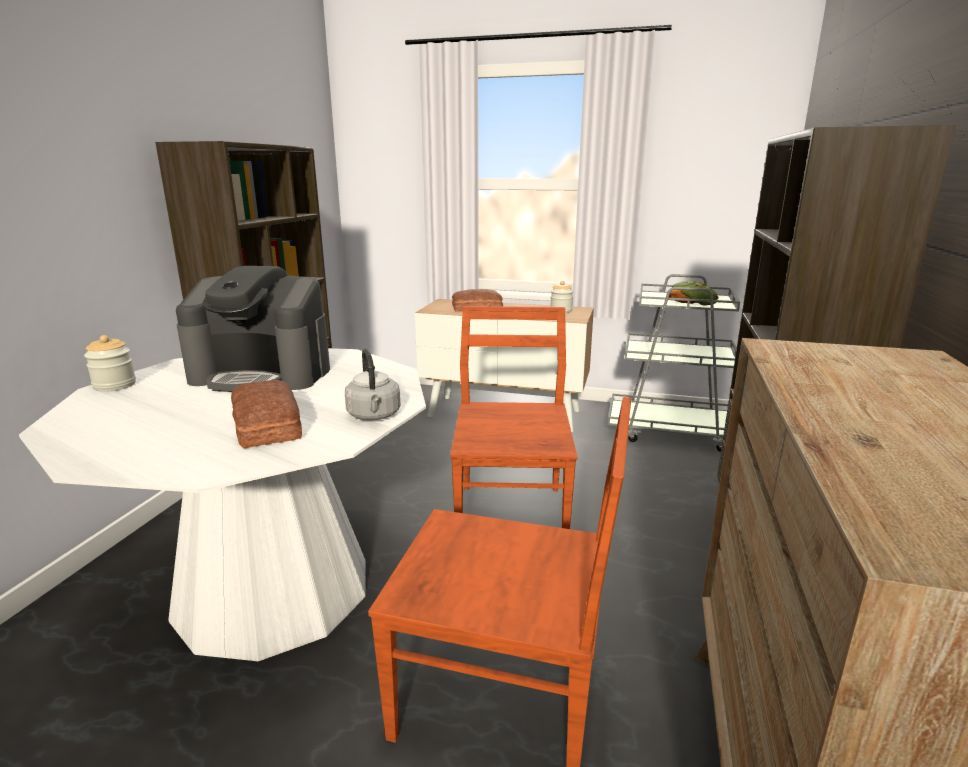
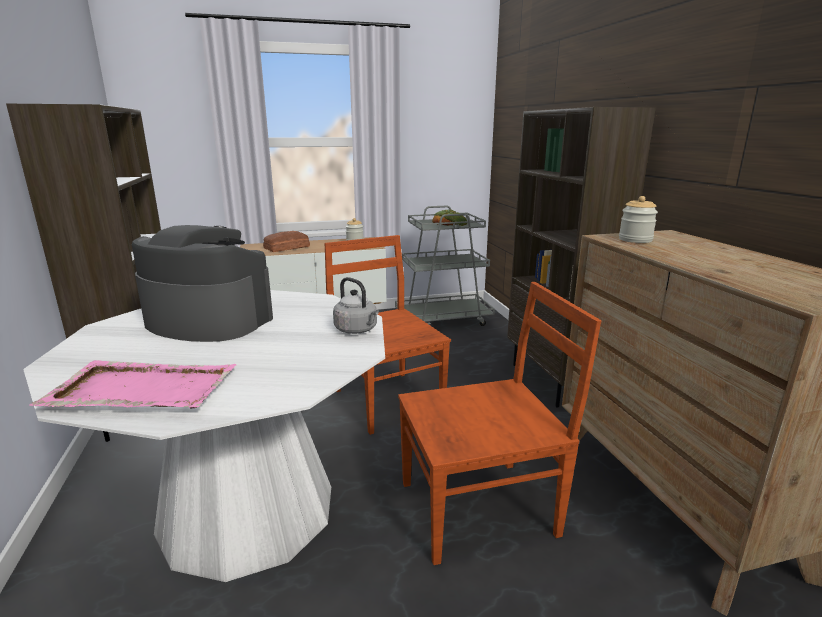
camera: 30 degrees left, 0 degrees up
(111, 430) = (141, 390): none -> pink tray
(114, 385) = (65, 357): jar -> jar (635, 240)
(263, 374) = (208, 321): coffee machine -> coffee machine turned 135 degrees counterclockwise
(265, 426) = (284, 354): bread -> none

